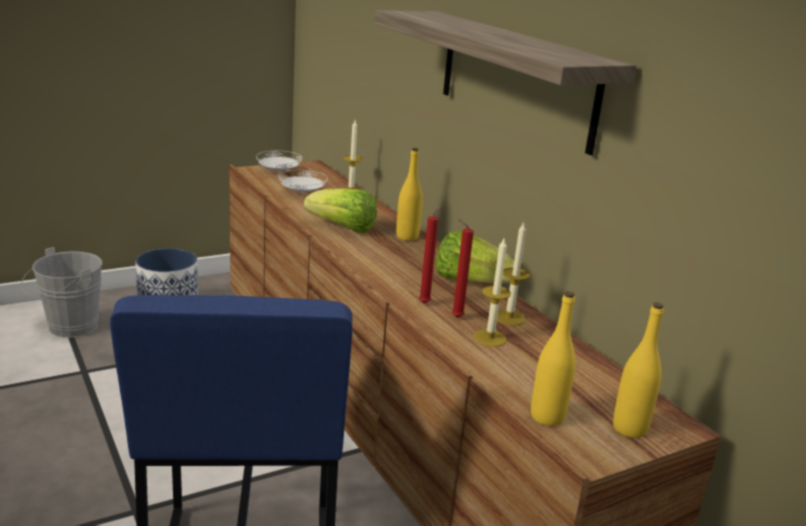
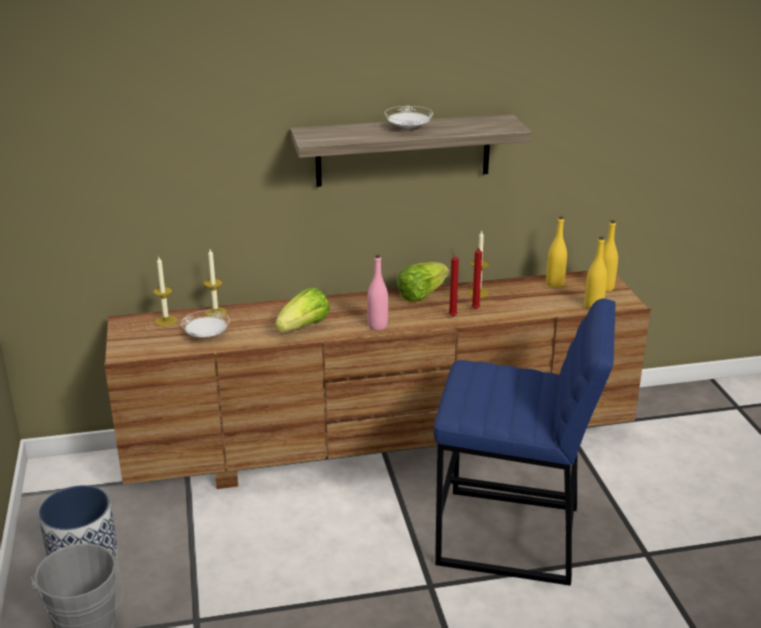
camera: 70 degrees left, 5 degrees up
(279, 171) = (136, 341): white plate -> white plate (408, 128)
(368, 262) = (377, 326): none -> pink bottle
(407, 237) = (332, 303): yellow bottle -> yellow bottle (554, 283)
(489, 338) = (504, 304): candle -> candle (166, 321)

